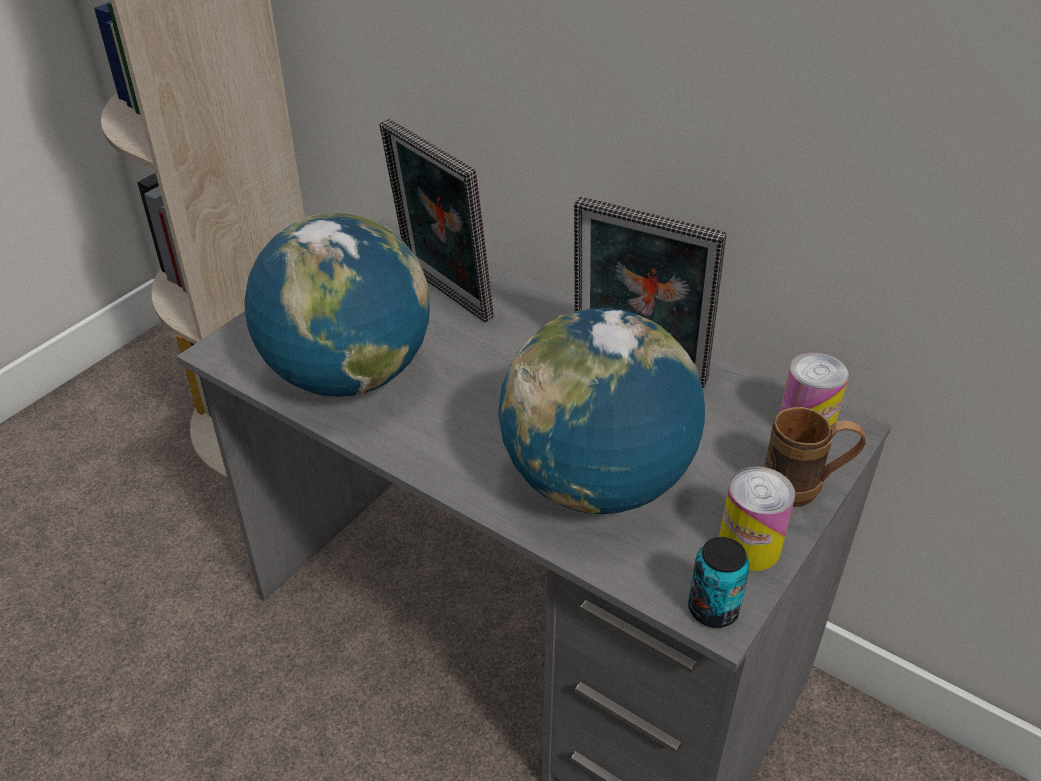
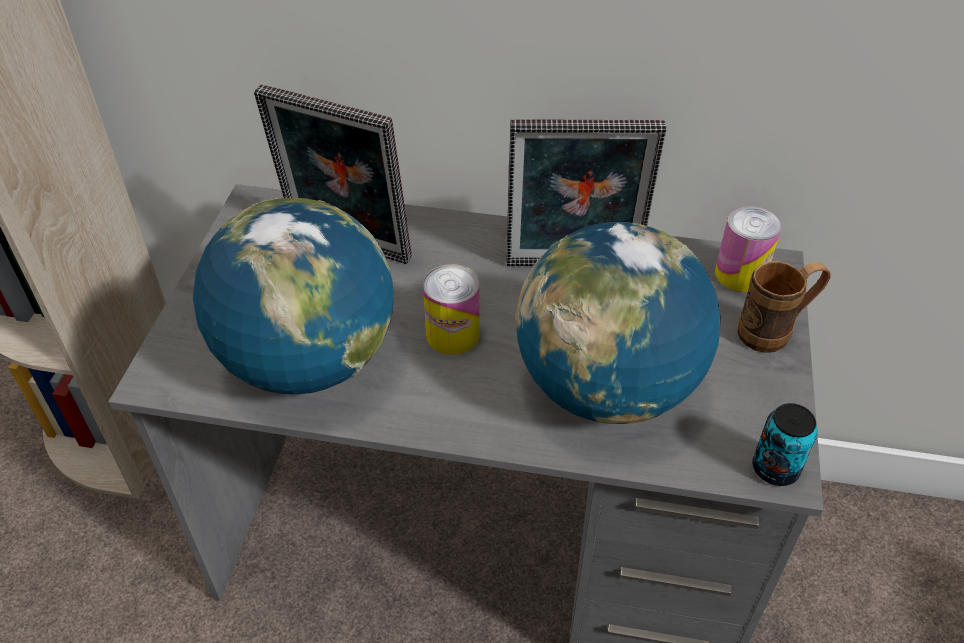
camera: 25 degrees left, 5 degrees up
(749, 546) = (766, 399): can -> can (452, 334)

